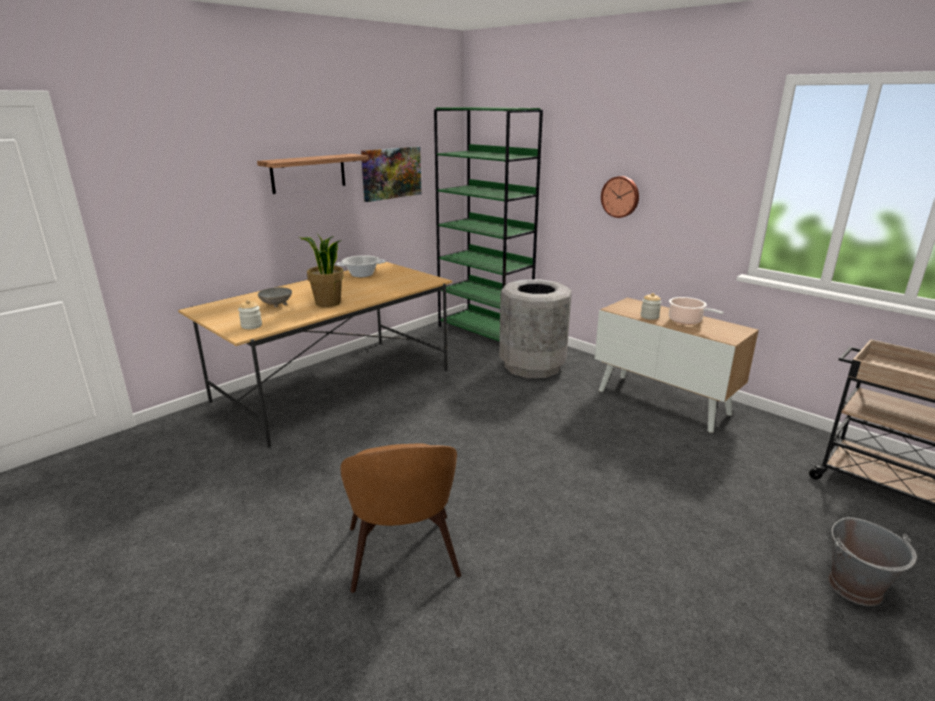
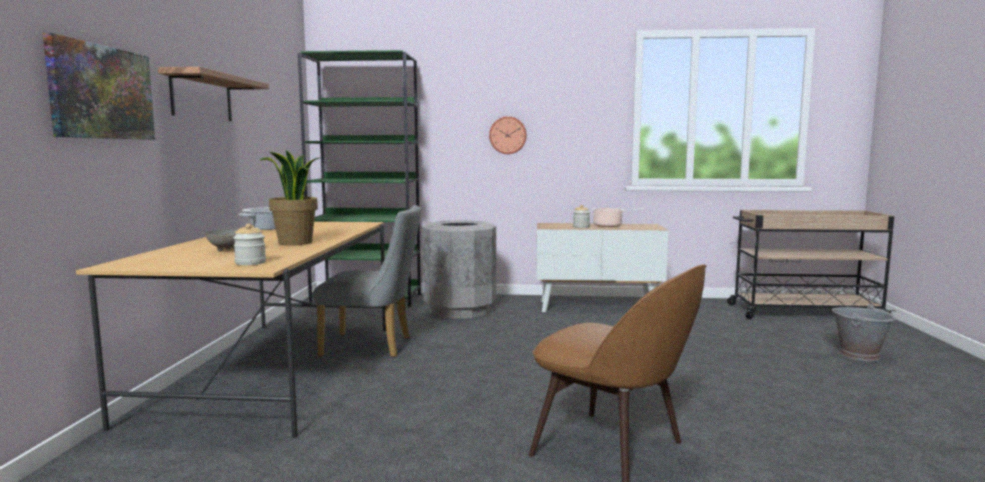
camera: 40 degrees left, 15 degrees down
(391, 173) = (263, 116): picture -> picture (101, 92)
(415, 385) = (373, 346): none -> grey chair

